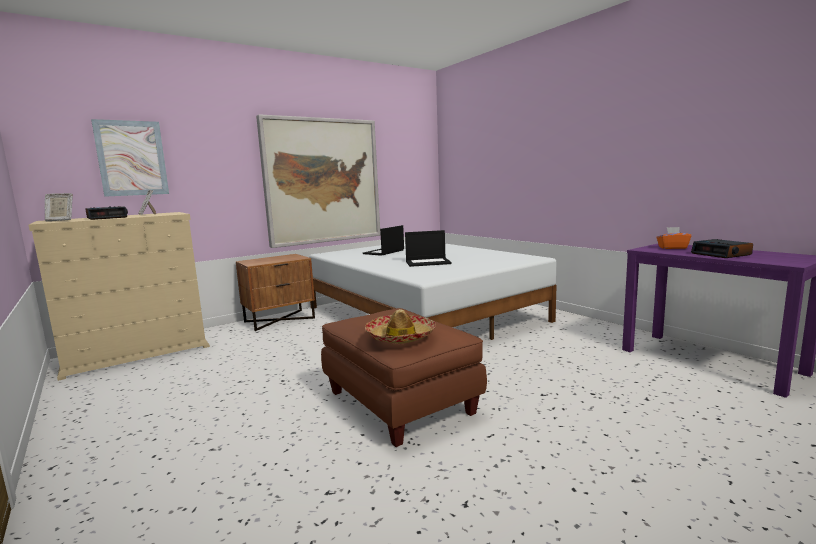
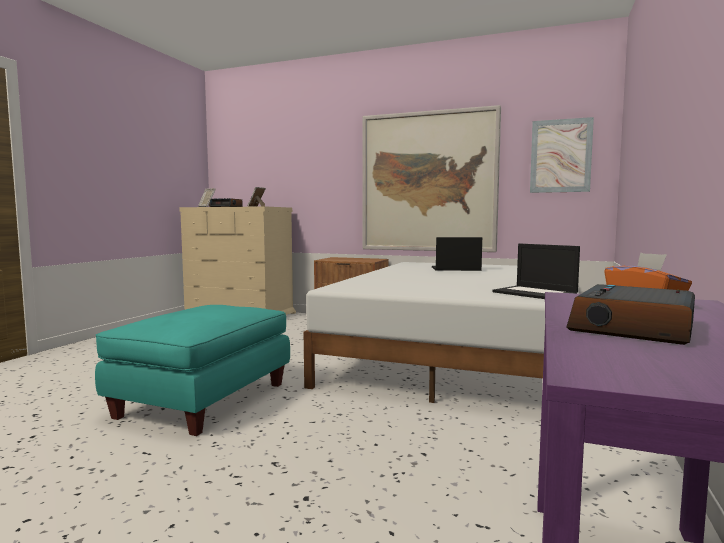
camera: 55 degrees right, 5 degrees down
(132, 158) = (269, 163): picture -> picture (560, 156)
(398, 402) = (203, 399): brown ottoman -> turquoise ottoman
(401, 336) = (158, 318): hat -> none
(428, 262) = (426, 281): laptop -> laptop (535, 293)

